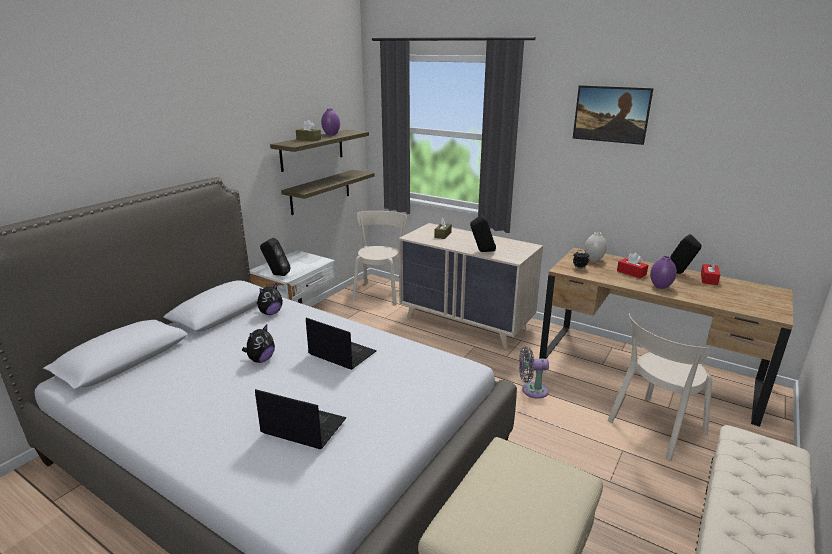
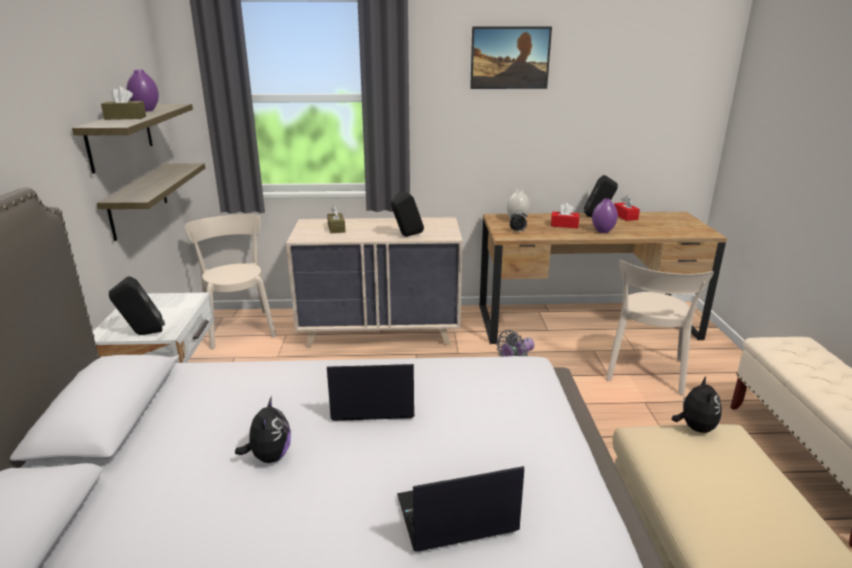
camera: 35 degrees left, 0 degrees up
(270, 313) = (197, 389): plush toy -> plush toy (694, 428)

